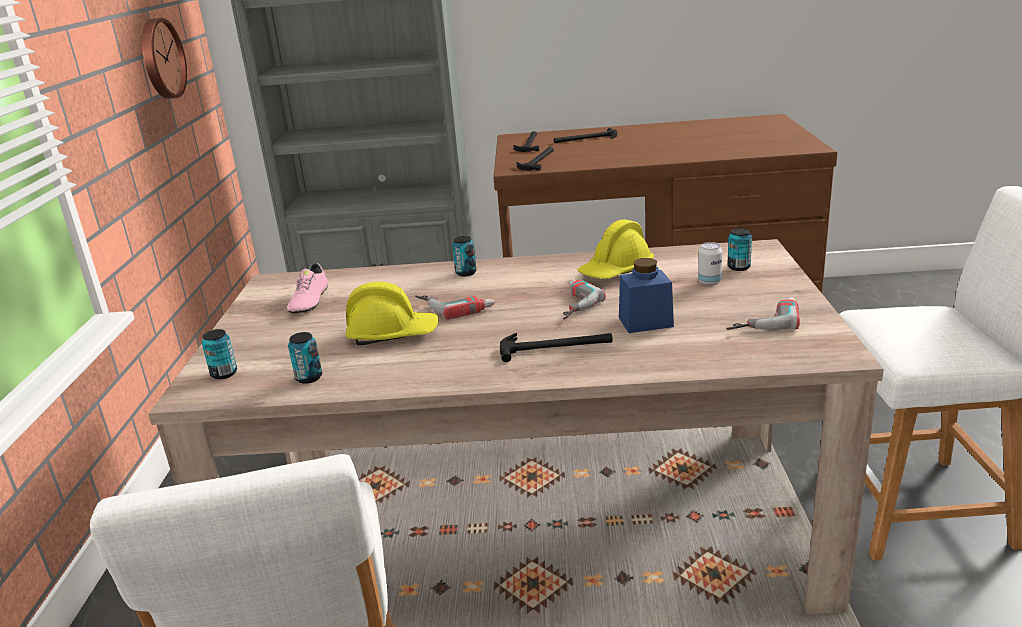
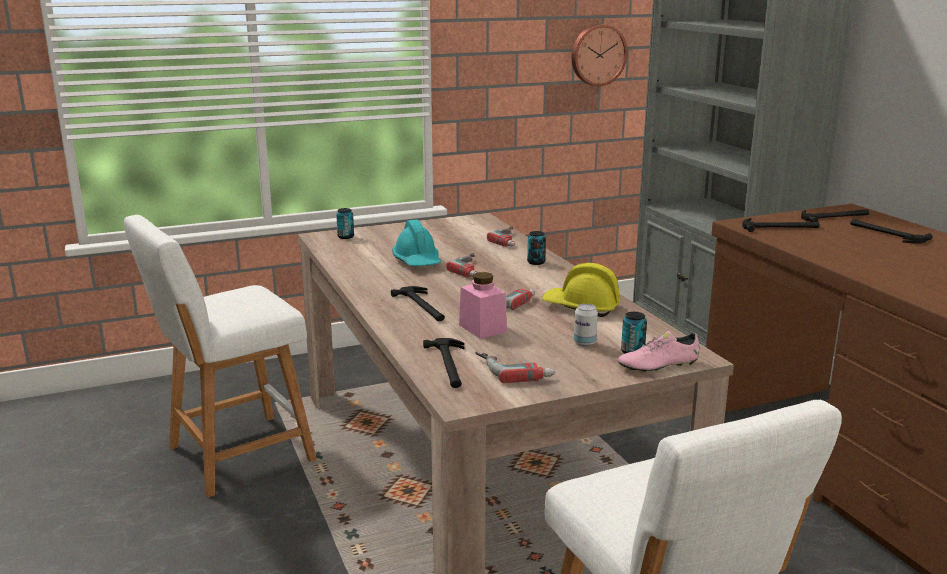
camera: 65 degrees right, 5 degrees down
(309, 302) = (453, 233): pink shoe -> pink shoe (658, 365)
(309, 377) = (348, 254): can -> none
(376, 274) = (512, 240): none -> power drill
(392, 334) = (417, 261): yellow hard hat -> turquoise hard hat
(645, 322) = (482, 328): blue jar -> pink jar
(741, 350) = (449, 365): none -> hammer

